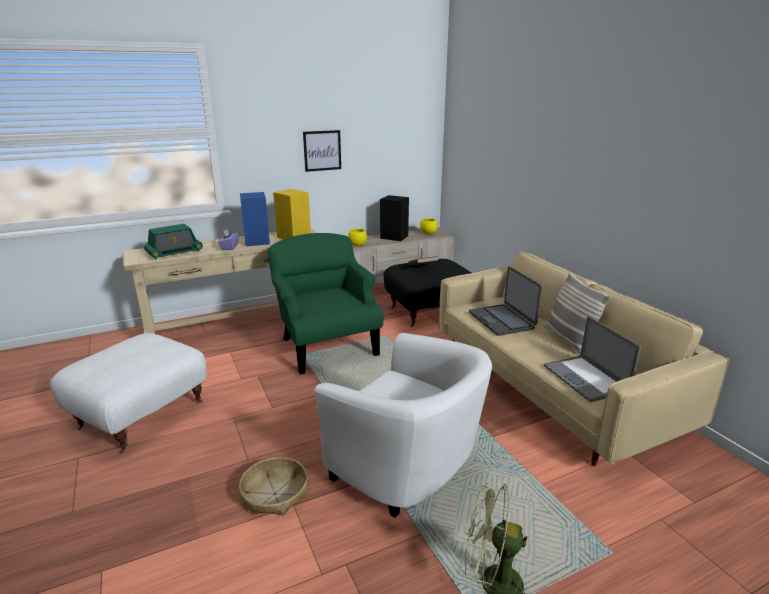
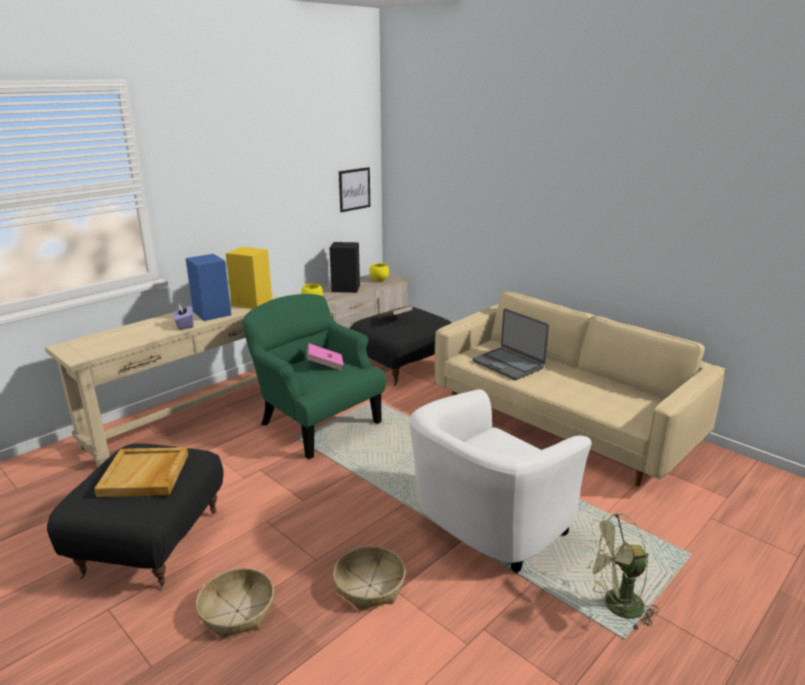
camera: 20 degrees left, 0 degrees up
(132, 357) = (145, 475): none -> beige tray
(141, 414) = (150, 543): white ottoman -> black ottoman
(160, 485) = (237, 611): none -> basket
(174, 252) = (120, 340): radio -> none
(322, 150) = (262, 197): picture -> picture (354, 189)
(334, 296) = (325, 365): none -> pink book
(408, 471) = (485, 530): white armchair -> white armchair turned 120 degrees clockwise
(568, 339) = (578, 373): pillow -> none
(585, 378) = (616, 407): laptop -> none

